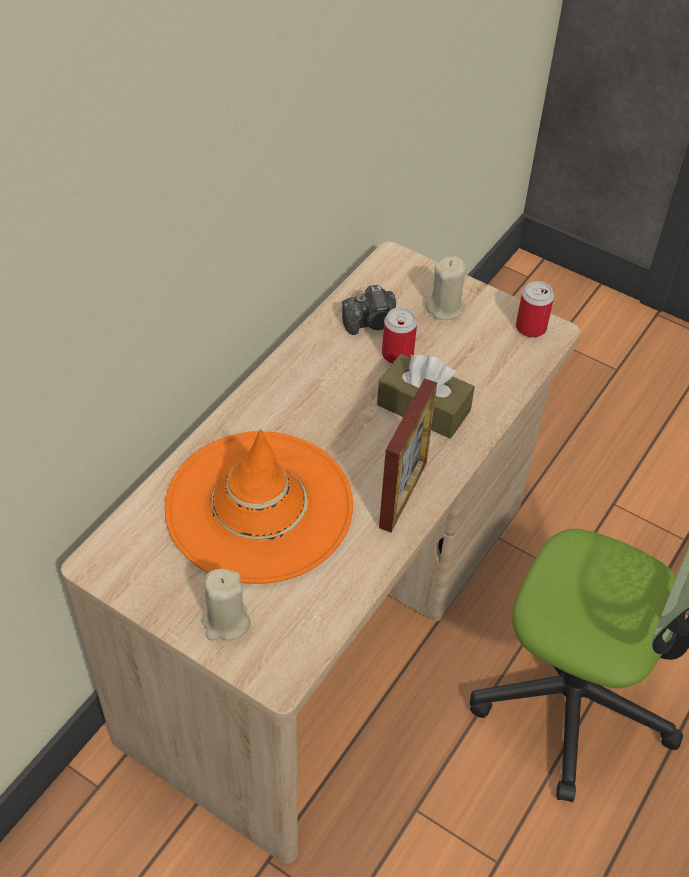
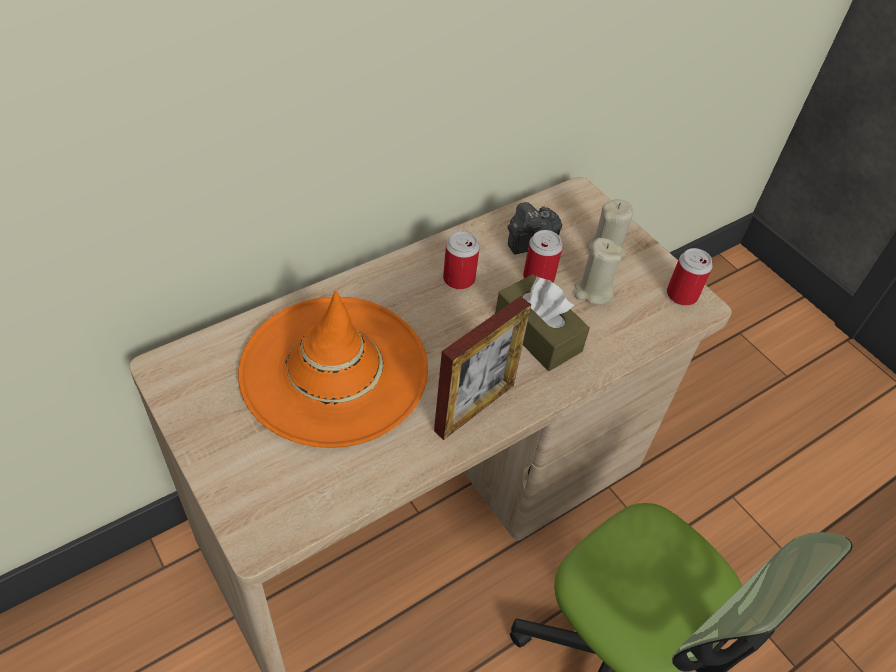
camera: 20 degrees right, 0 degrees up
(226, 622) = (241, 466): beige candle -> beige candle (593, 291)
(326, 381) = (459, 279): none -> can
(371, 322) = (529, 241): camera -> camera turned 150 degrees clockwise

